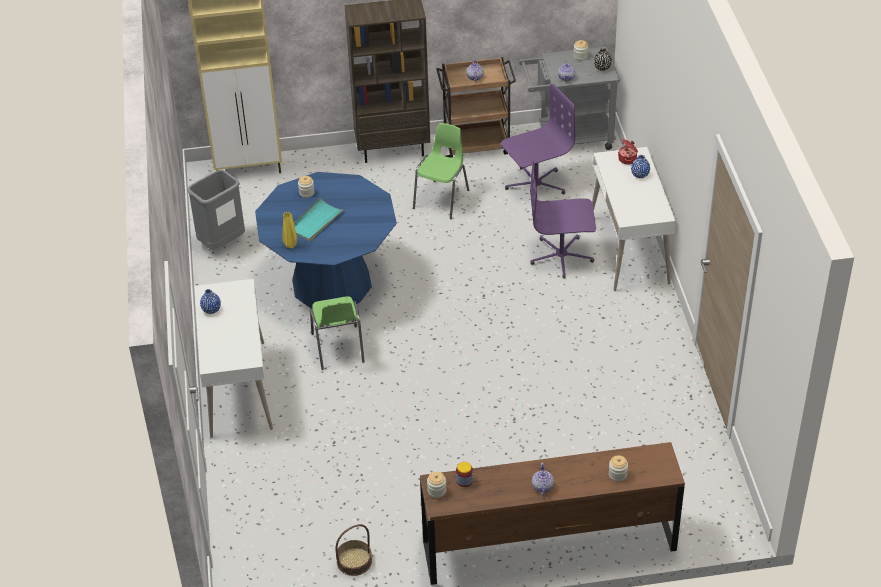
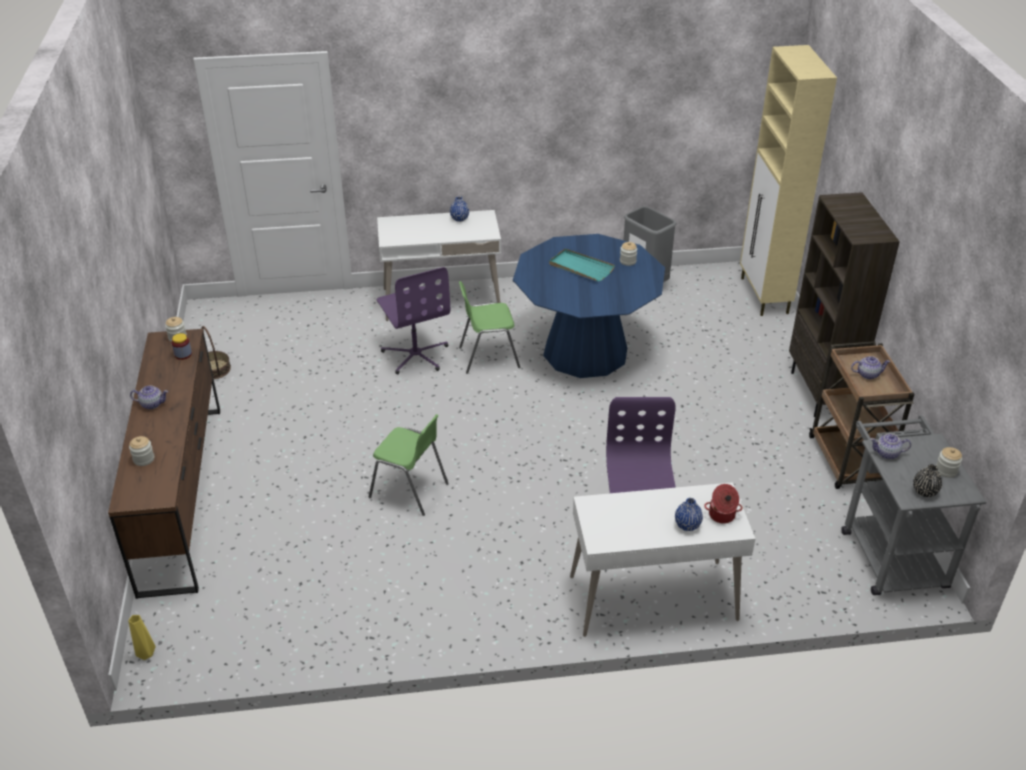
camera: 90 degrees right, 5 degrees down
(290, 245) = (544, 253): yellow vase -> yellow vase (146, 653)
(442, 199) = (734, 431): green chair -> green chair (409, 490)
(535, 185) = (776, 513): purple office chair -> purple office chair (416, 355)

